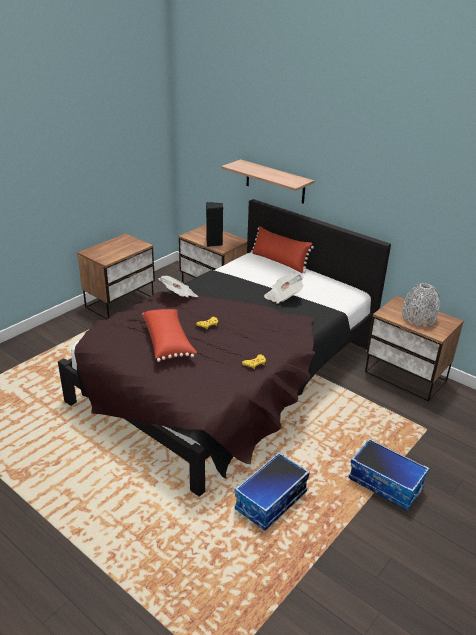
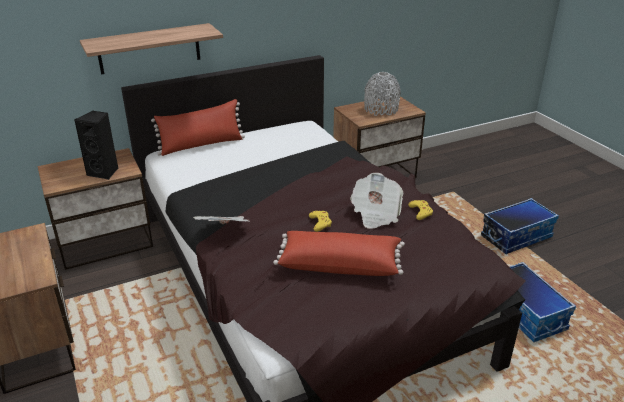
camera: 65 degrees left, 0 degrees up
(283, 297) = (285, 163): newspaper -> newspaper (375, 213)

